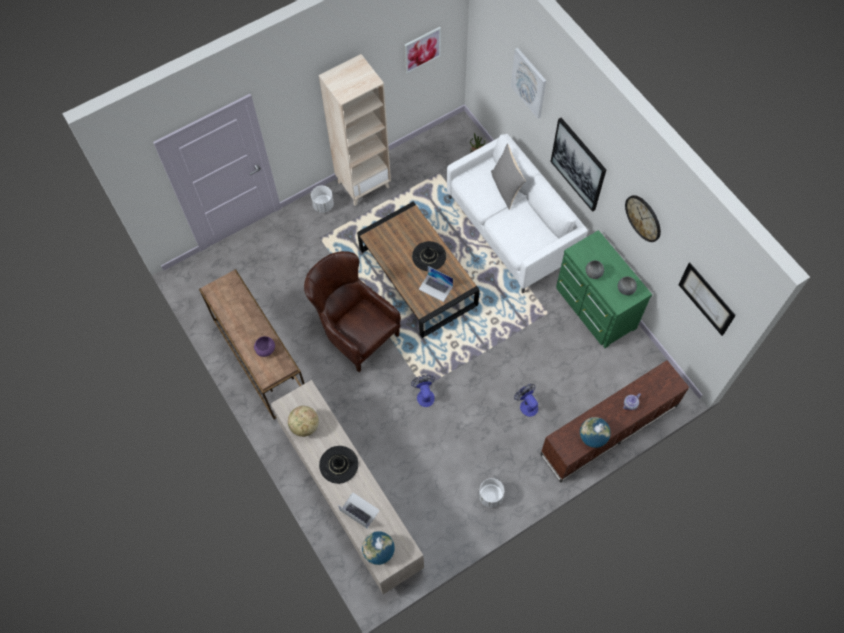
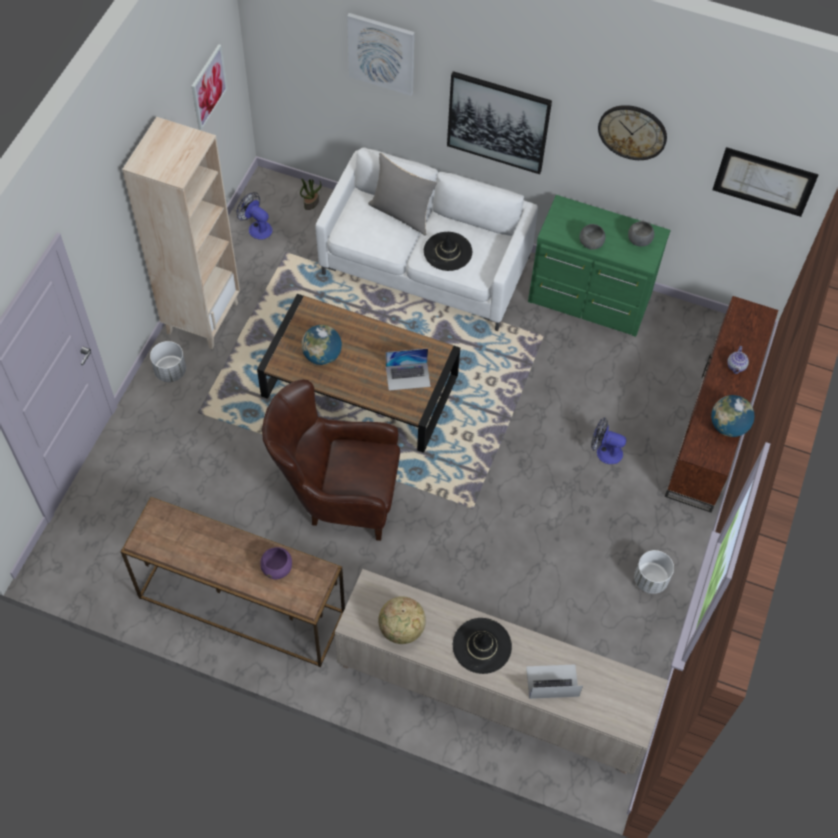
camera: 40 degrees left, 5 degrees down
(379, 551) = (615, 712): globe -> globe (322, 356)
(424, 395) = (481, 516): fan -> fan (257, 227)
(429, 256) = (370, 345): black hat -> black hat (448, 251)

